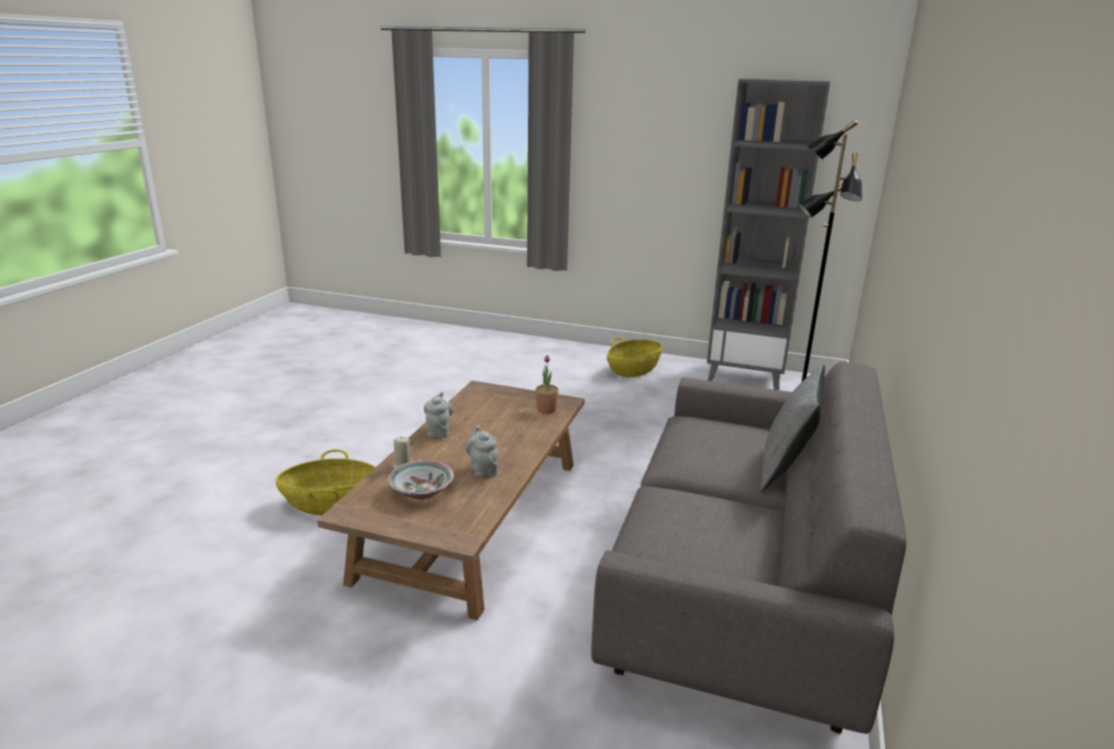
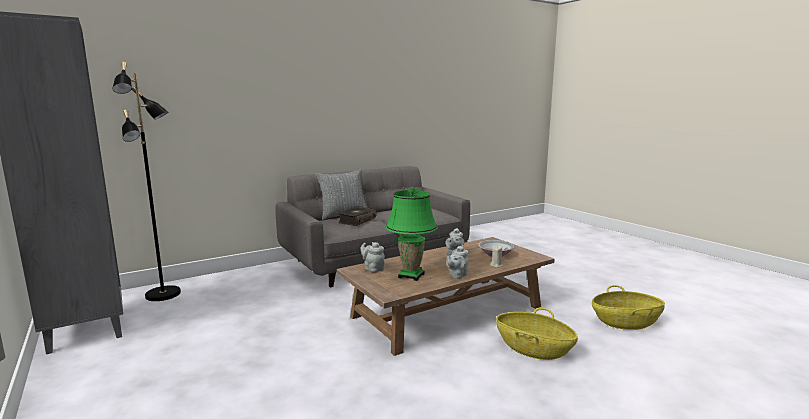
camera: 140 degrees left, 10 degrees down
(490, 414) = (411, 275): none -> green table lamp
(546, 409) = (373, 268): potted plant -> grey teapot
(633, 370) = (114, 379): basket -> basket (625, 322)
(717, 453) = (356, 221): none -> book

